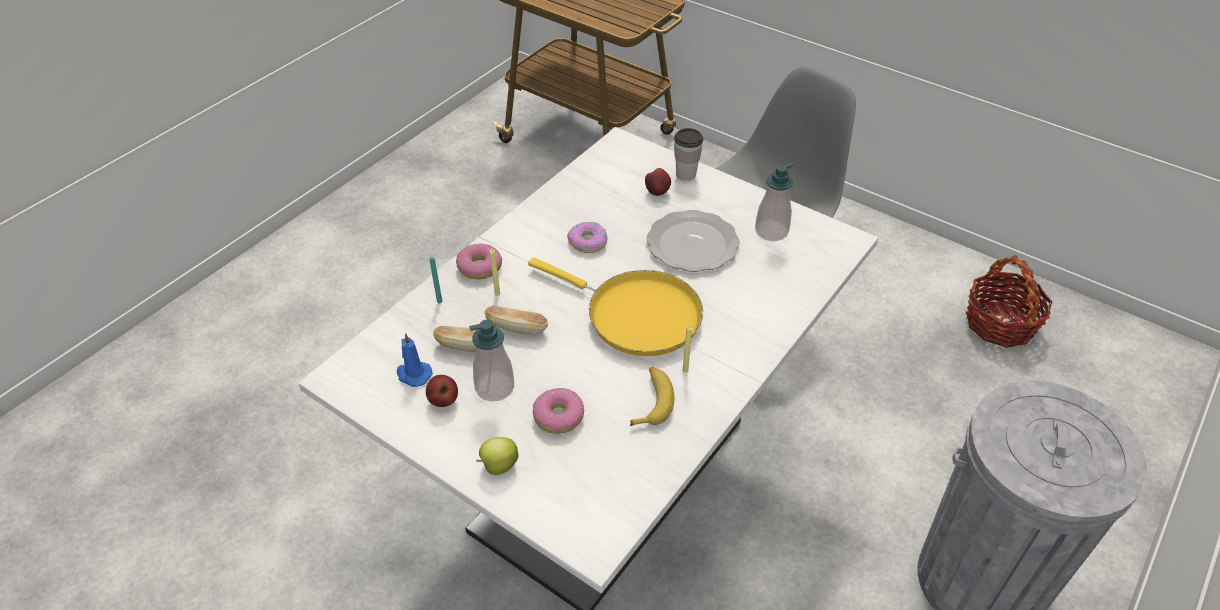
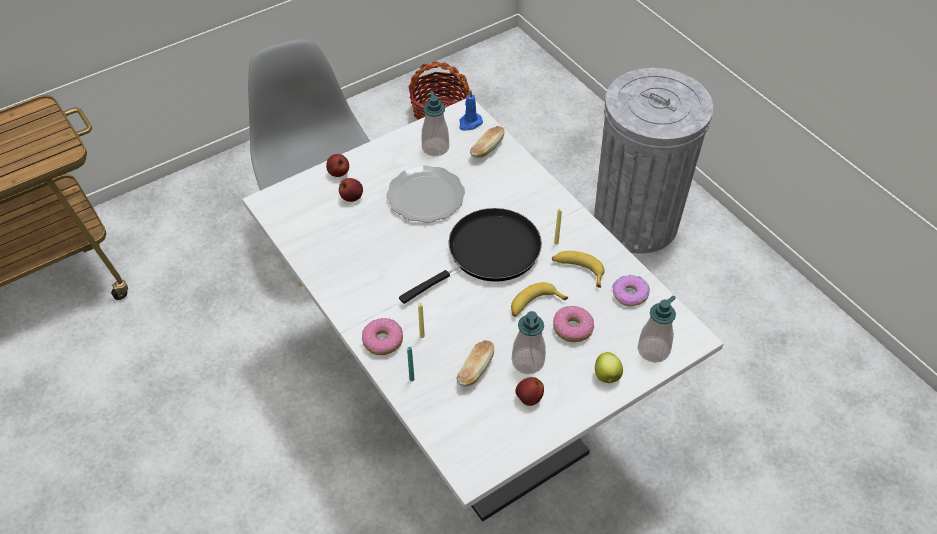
camera: 70 degrees left, 5 degrees up
(413, 374) = (491, 414): blue candle -> blue candle (469, 123)
(517, 328) = (469, 332): bread -> bread (487, 149)
(557, 506) = (653, 350): none -> soap dispenser
(579, 373) = (534, 305): none -> banana
(587, 242) = (389, 260): donut -> donut (630, 294)
(636, 315) = (488, 253): yellow frying pan -> black frying pan
(686, 174) = (338, 173): cup -> apple

